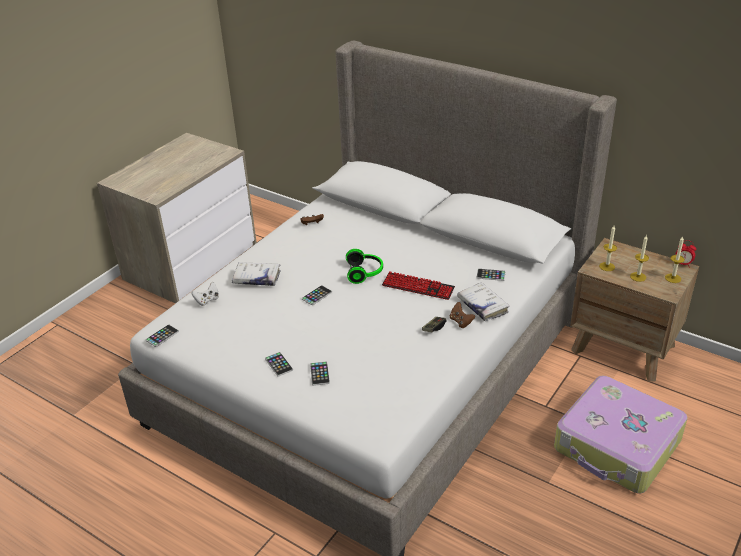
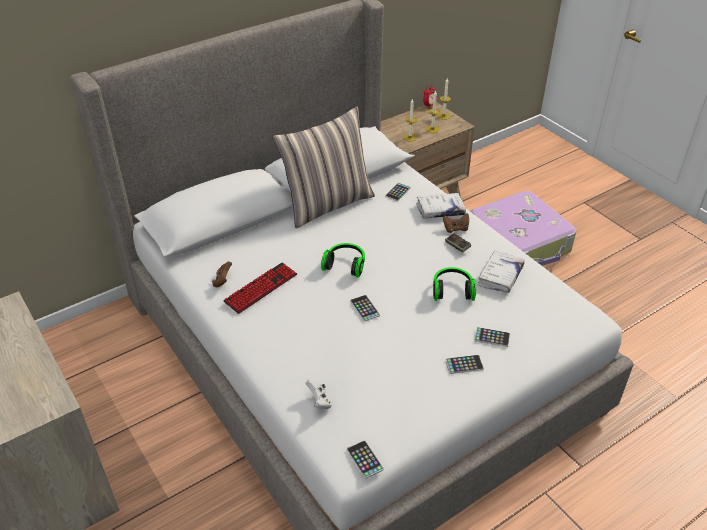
camera: 70 degrees left, 5 degrees up
(256, 278) = (302, 349): white book -> white book (500, 276)
(369, 338) = (452, 290): none -> headphones
(418, 287) = (390, 238): keyboard -> keyboard (261, 288)
(442, 243) = (327, 203): none -> pillow

